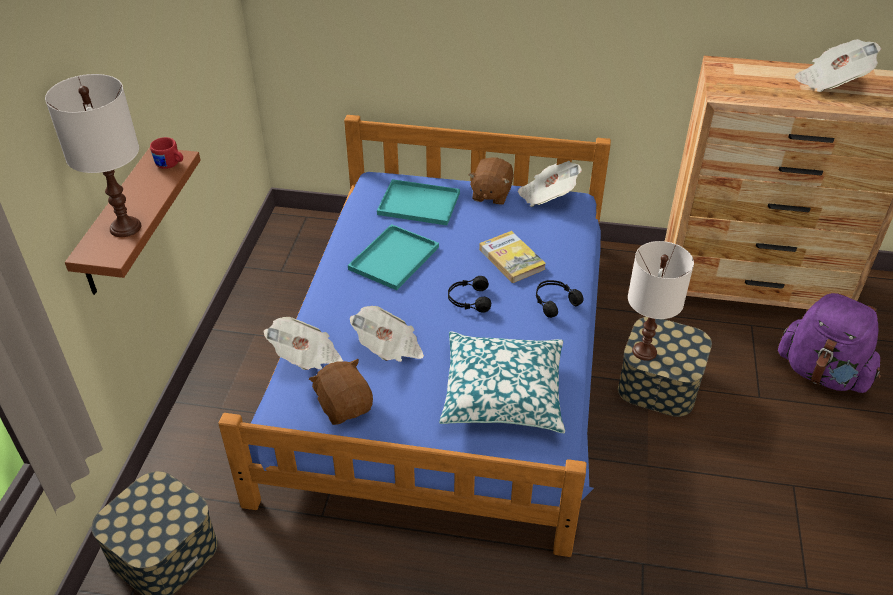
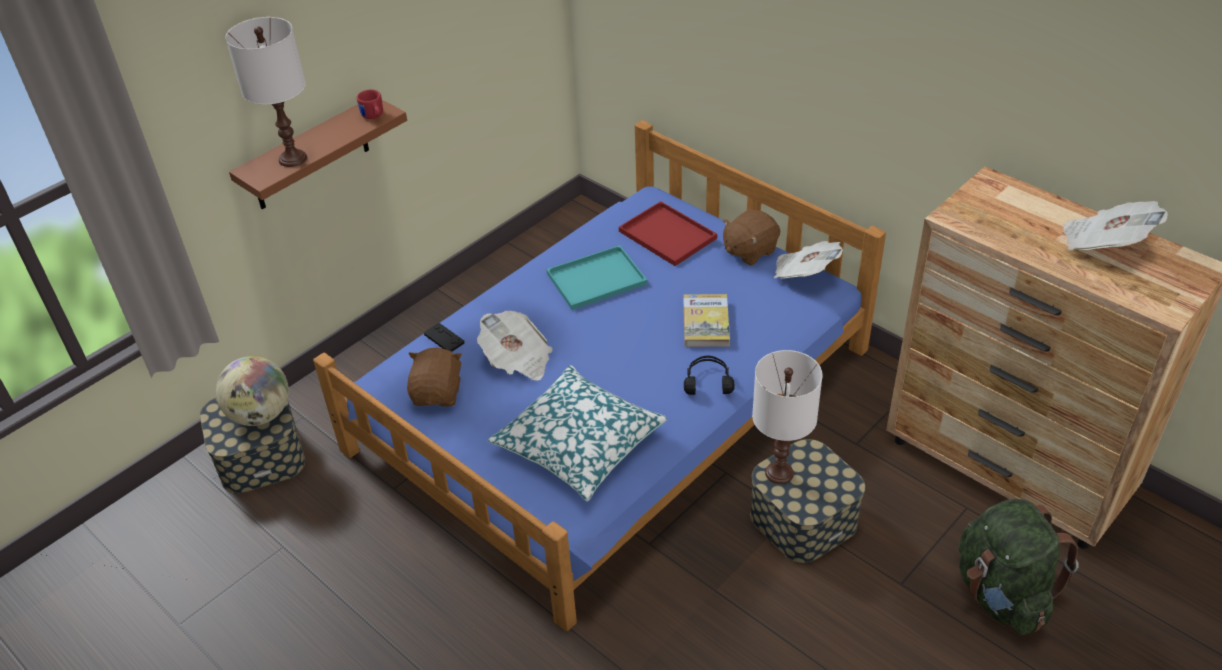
camera: 35 degrees right, 0 degrees up
(163, 507) = (260, 415): none -> globe
(306, 358) = (444, 338): newspaper -> black game controller
(417, 204) = (665, 234): turquoise tray -> red tray
(468, 300) = (628, 346): black headphones -> none
(822, 373) = (1002, 594): purple backpack -> green backpack

